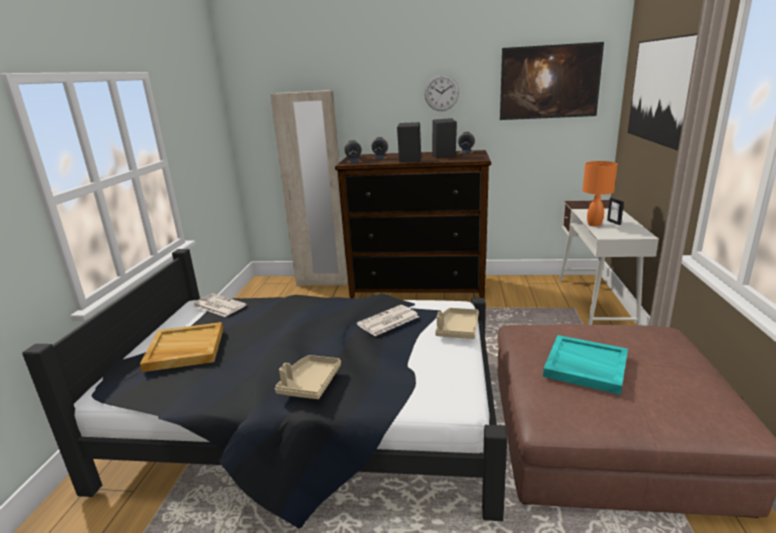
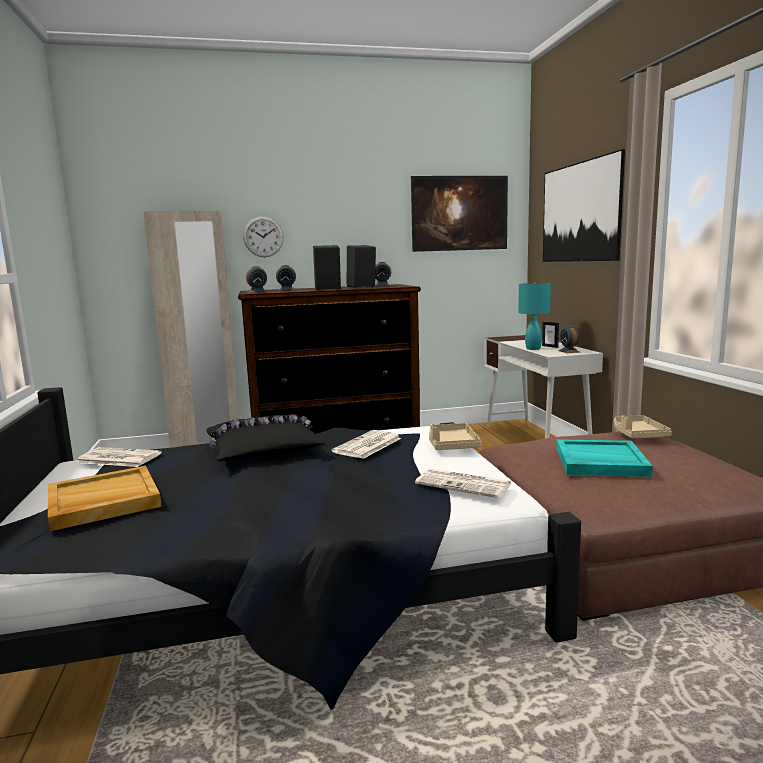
camera: 20 degrees left, 10 degrees down
(310, 384) = (319, 506): beige tray -> beige tray (637, 434)
(313, 313) = (264, 450): none -> black pillow
(431, 380) = (464, 484): none -> newspaper
(441, 93) = (349, 221): wall clock -> wall clock (263, 237)
(595, 224) = (533, 348): orange table lamp -> turquoise table lamp
(625, 232) = (568, 351): none -> alarm clock

